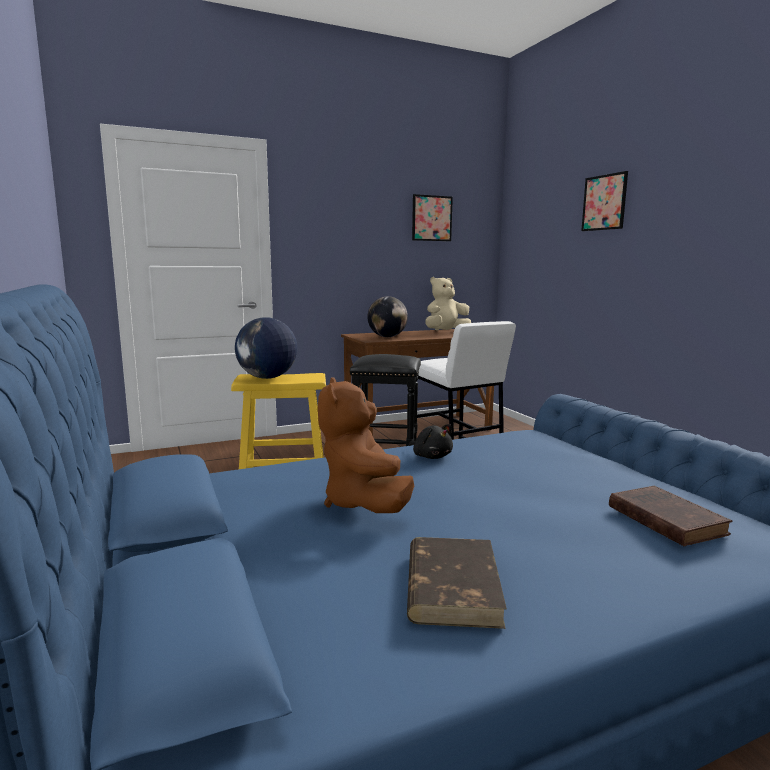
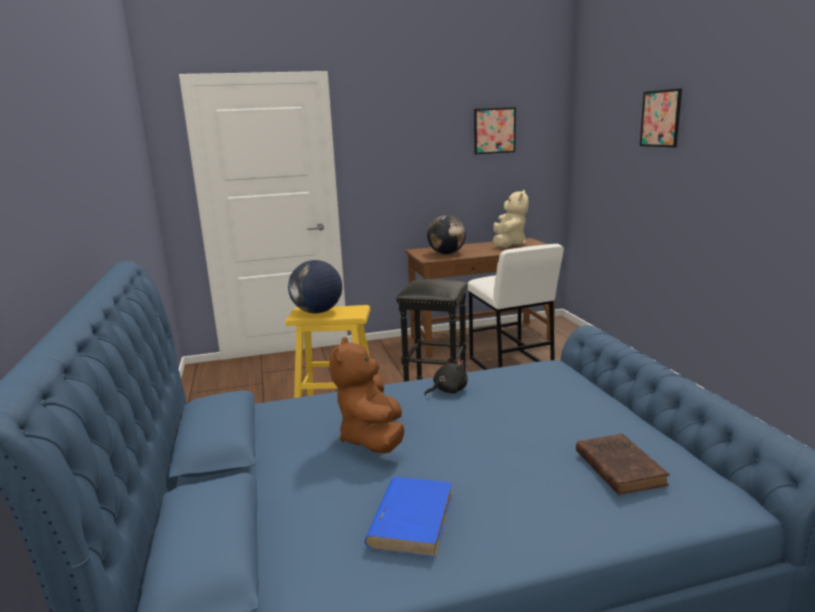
camera: 10 degrees right, 5 degrees up
(431, 456) = (448, 390): black plush toy -> black plush toy turned 90 degrees counterclockwise
(446, 332) = (508, 244): beige plush toy -> beige plush toy turned 120 degrees clockwise
(452, 585) = (411, 519): brown book -> blue book

